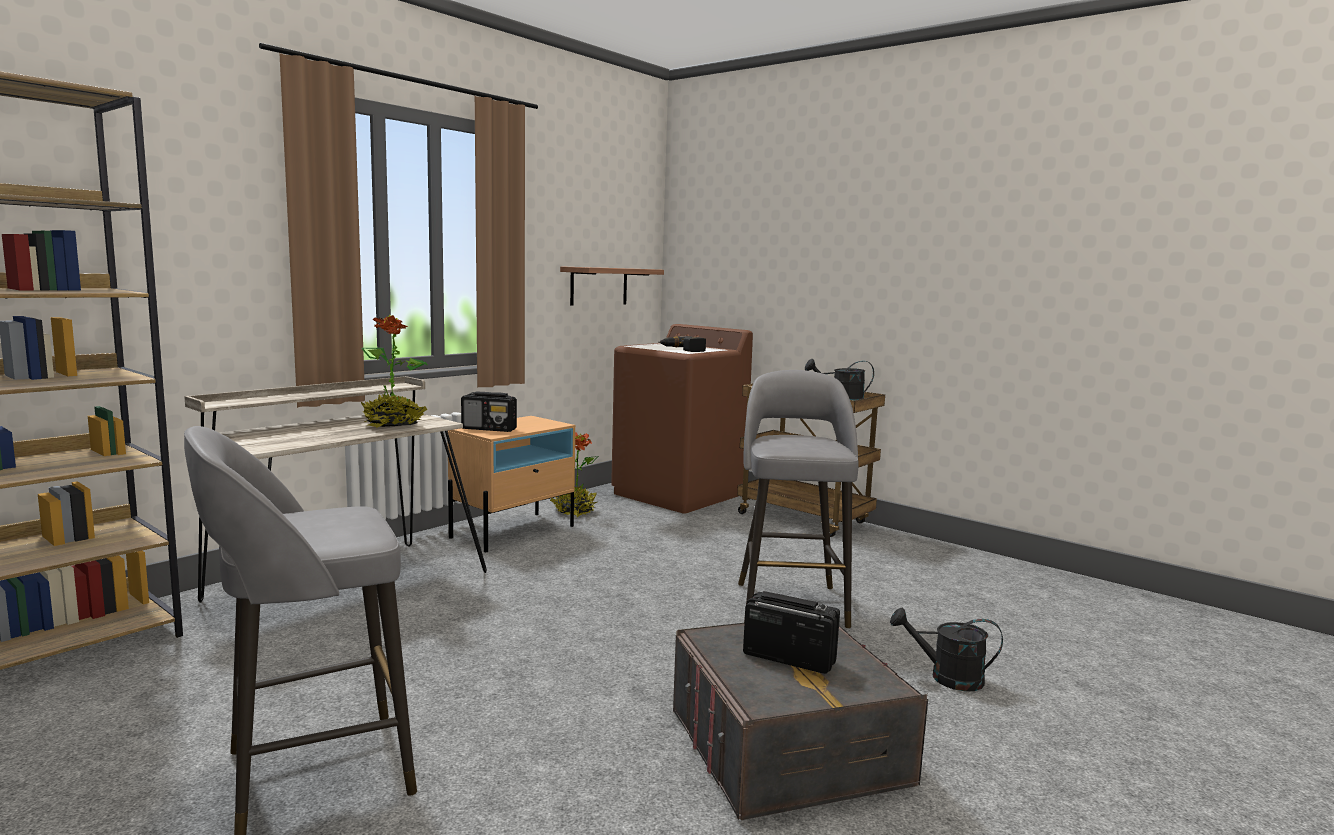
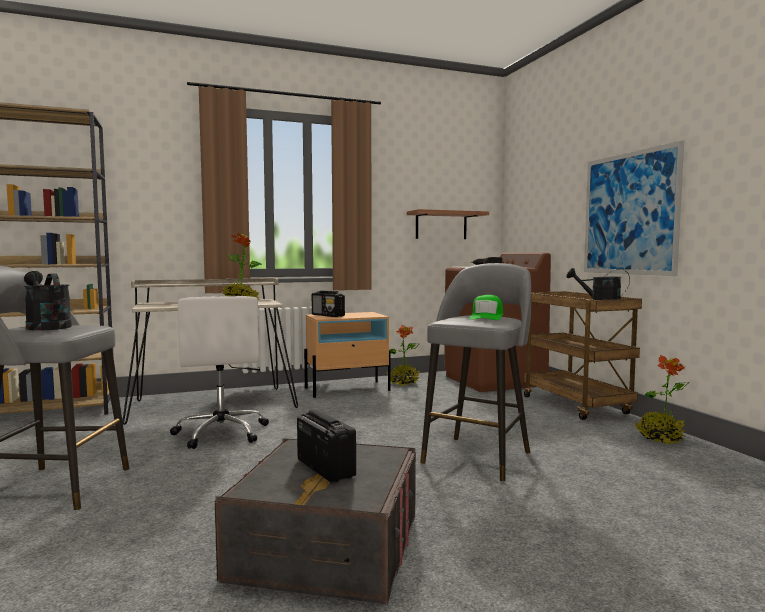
camera: 30 degrees right, 5 degrees down
(437, 632) = (221, 433): none -> white office chair
(808, 440) = (486, 317): none -> green cap
(867, 295) = (629, 213): none -> picture
(920, 548) = (660, 438): none -> potted plant
(947, 677) = (541, 534): black watering can -> black watering can (46, 326)

